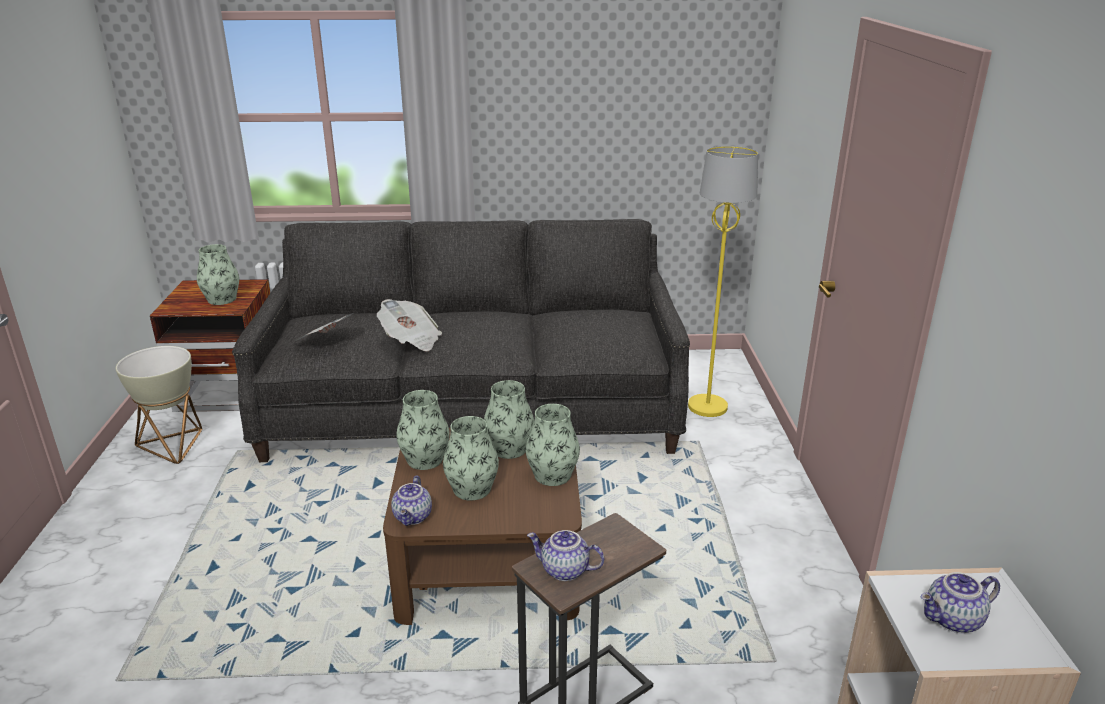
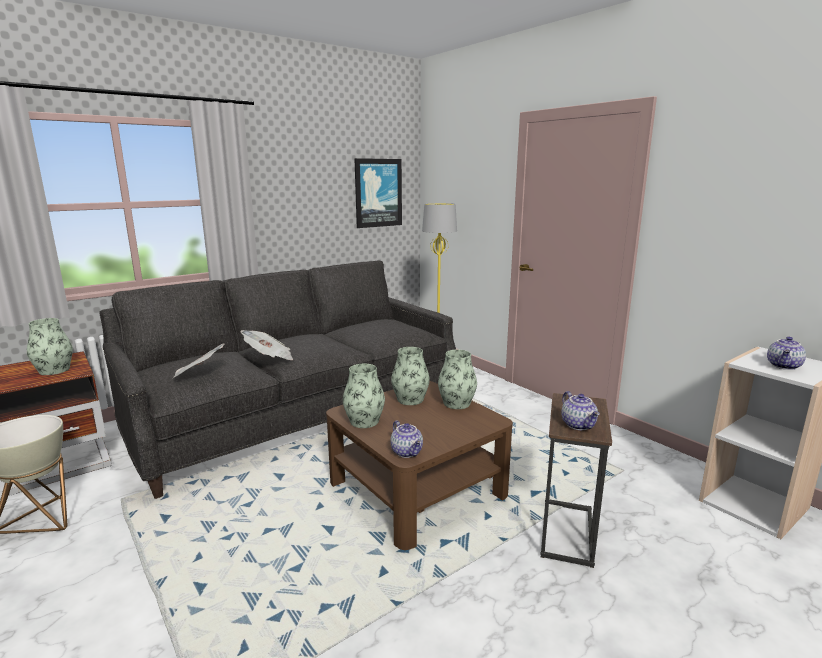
camera: 35 degrees left, 10 degrees down
(472, 489) = (421, 425): vase -> none
(564, 571) = (579, 425): teapot -> teapot turned 90 degrees counterclockwise
(684, 109) = (378, 193): none -> picture

